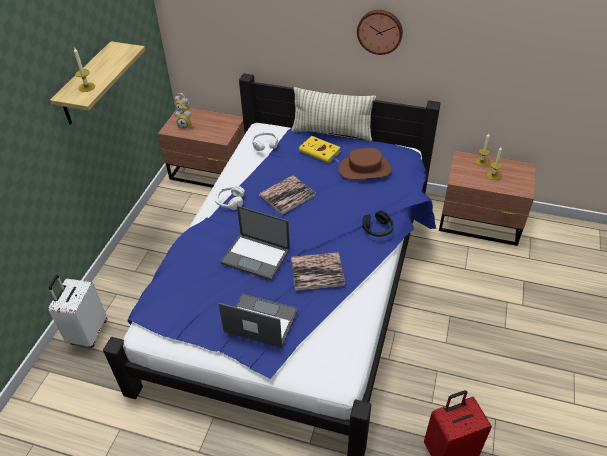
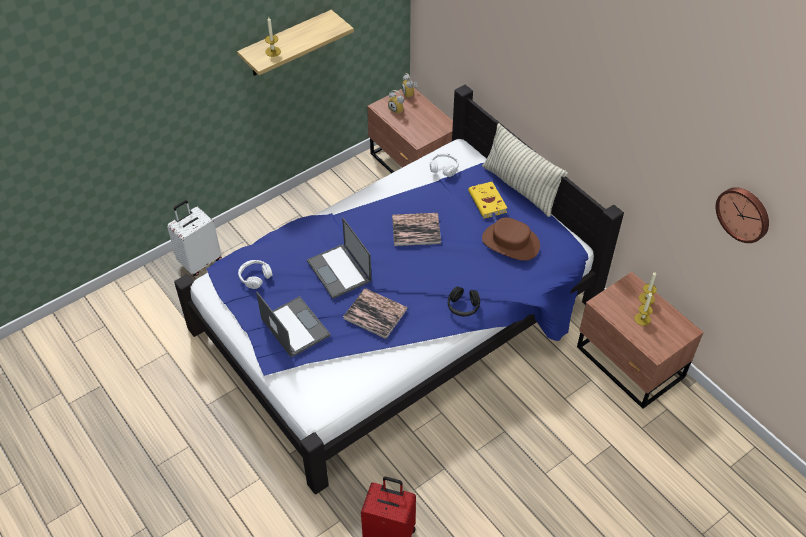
camera: 35 degrees right, 5 degrees up
(230, 201) = (364, 209): white headphones -> white headphones (255, 277)
(380, 31) = (583, 110): wall clock -> wall clock (744, 213)

